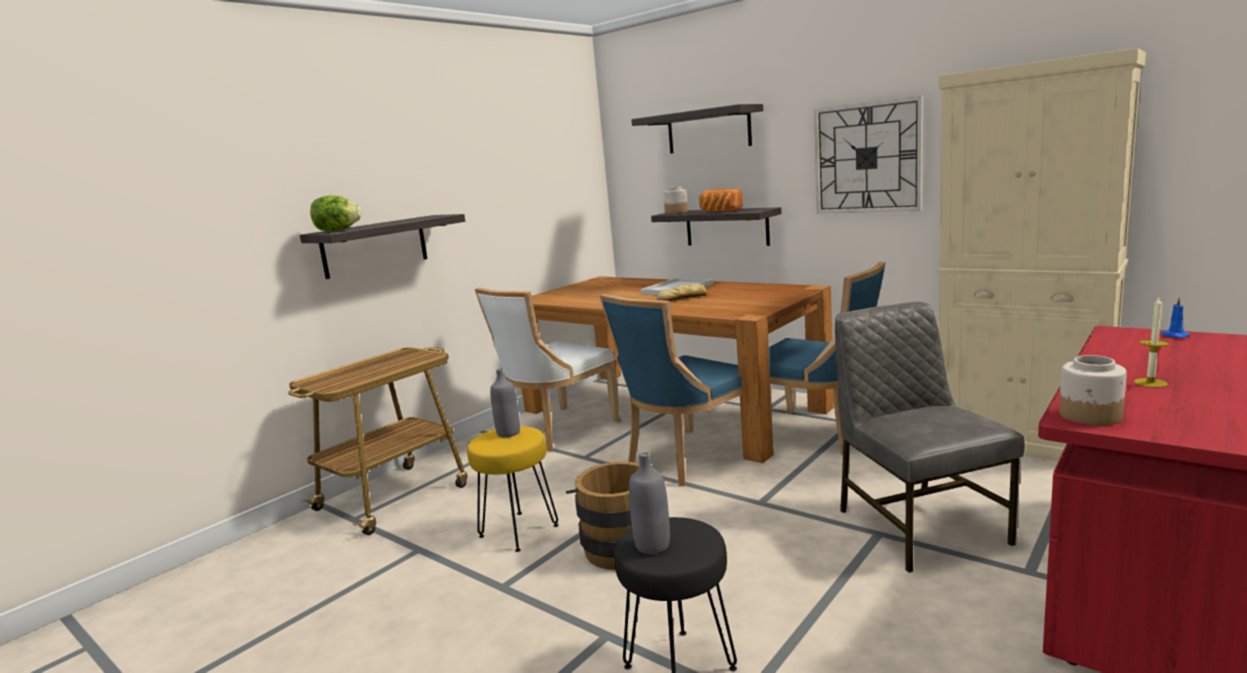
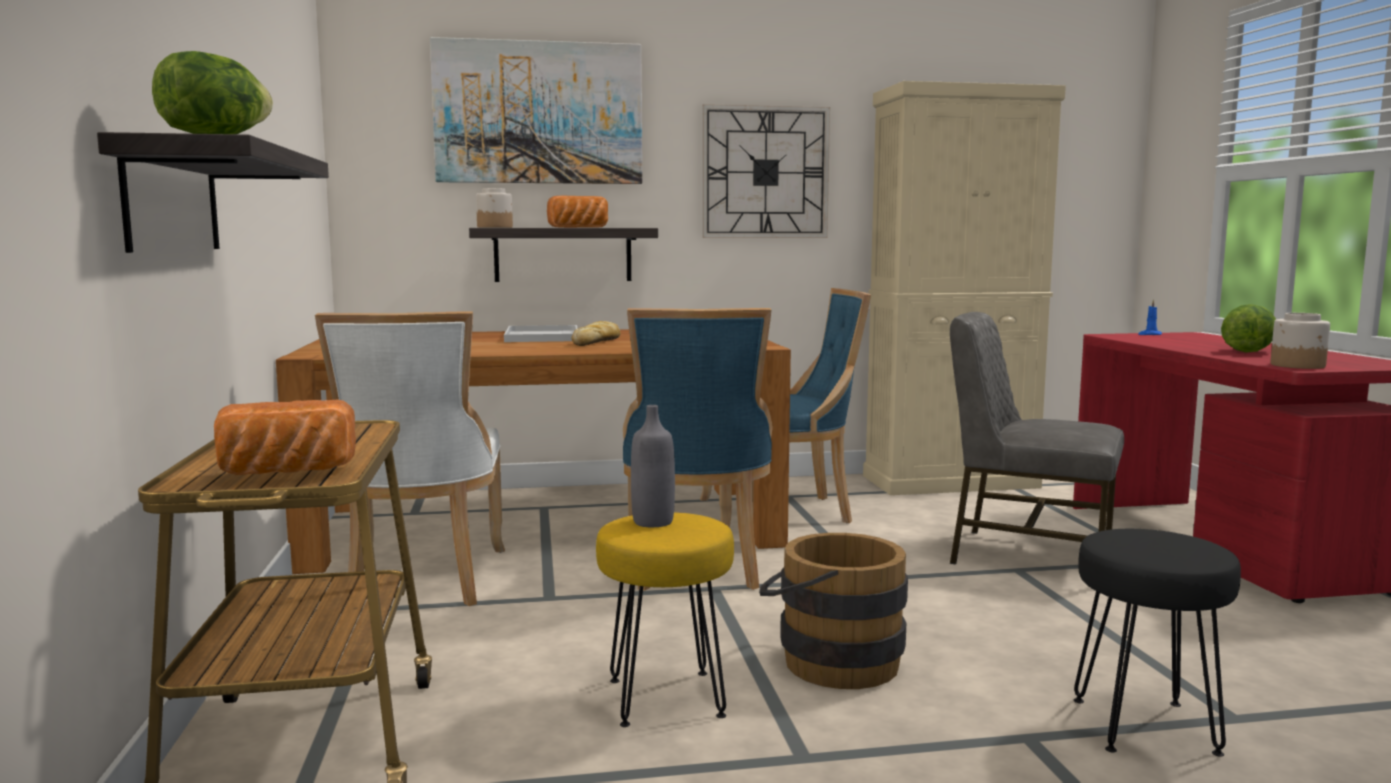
camera: 50 degrees left, 5 degrees down
(332, 382) = (285, 473): none -> bread
(652, 546) = (1163, 552): grey bottle -> none
(708, 130) = (538, 113): shelf -> picture
(1150, 383) = (1247, 351): candle -> lettuce

